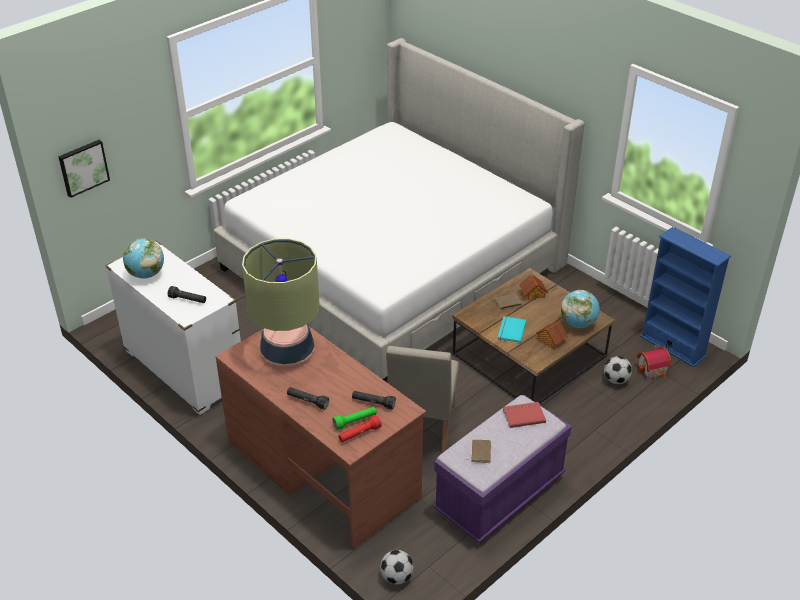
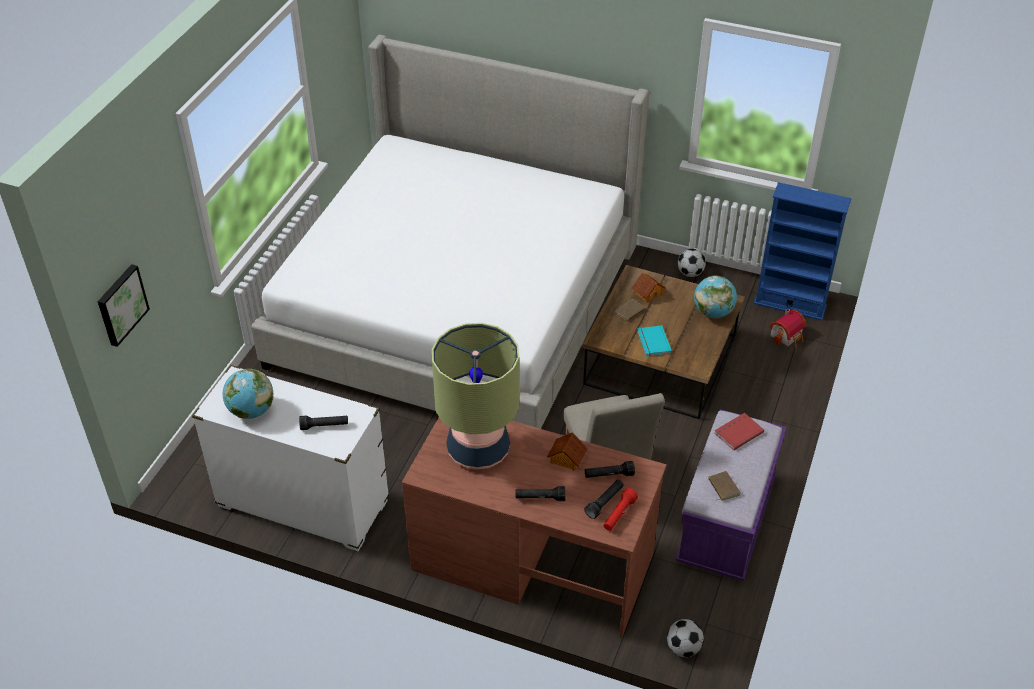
camera: 25 degrees left, 5 degrees up
(355, 421) = (604, 502): green flashlight -> black flashlight
(550, 340) = (698, 339): toy house -> toy house (566, 458)
(616, 380) = (759, 359): football -> football (690, 273)

